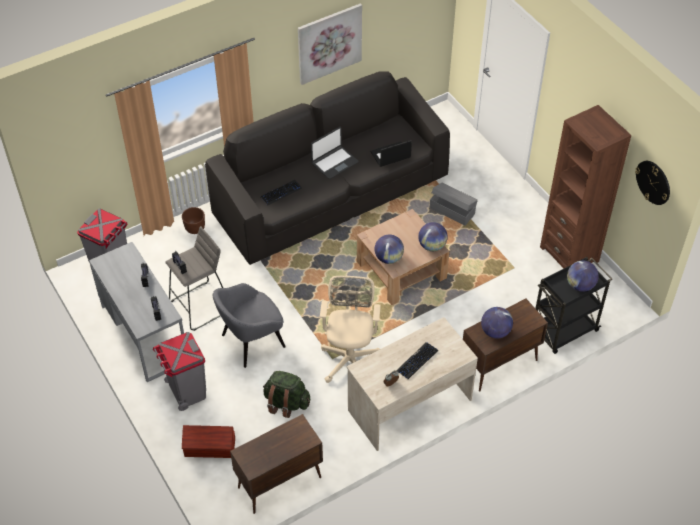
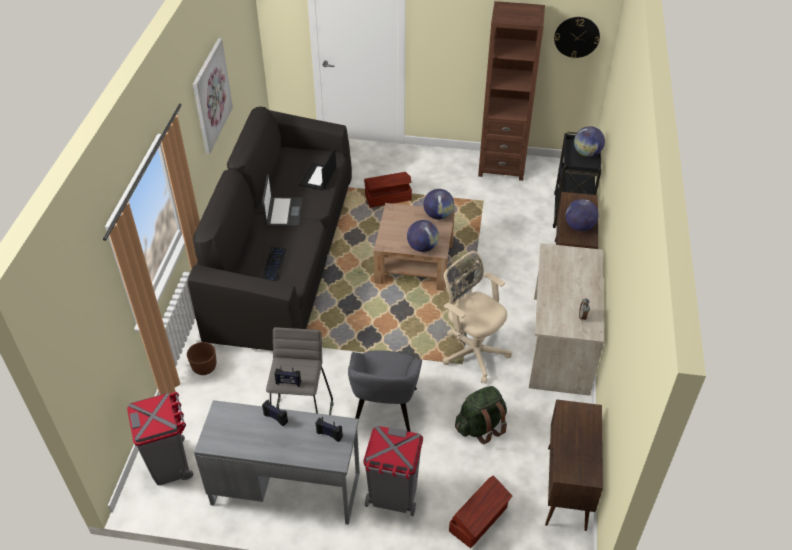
camera: 50 degrees left, 5 degrees down
(417, 361) = (572, 286): keyboard -> none
(452, 210) = (387, 197): grey storage box -> brown storage box

